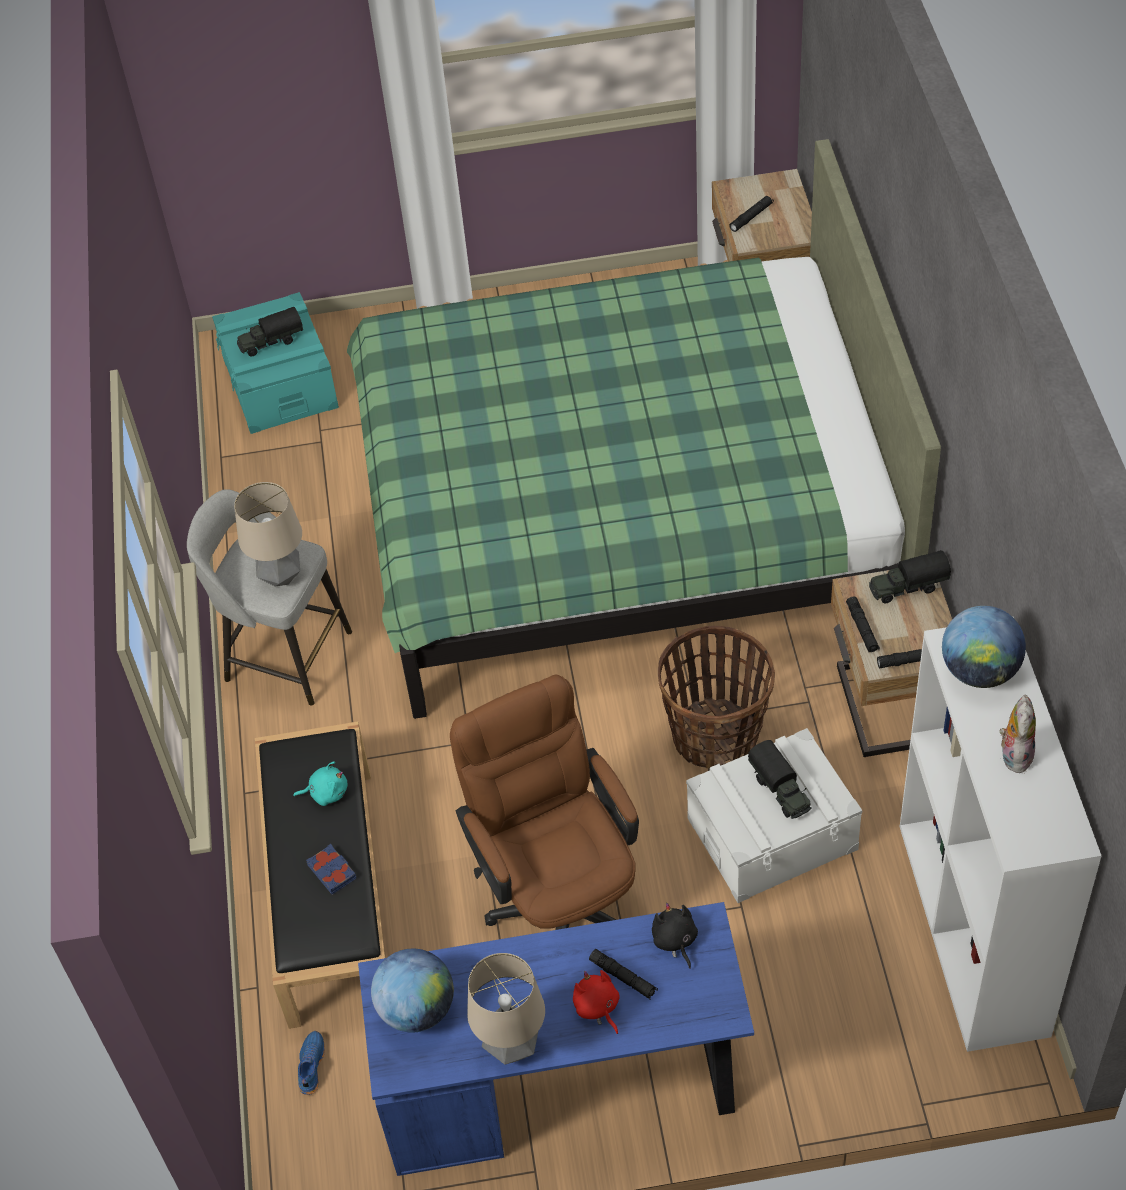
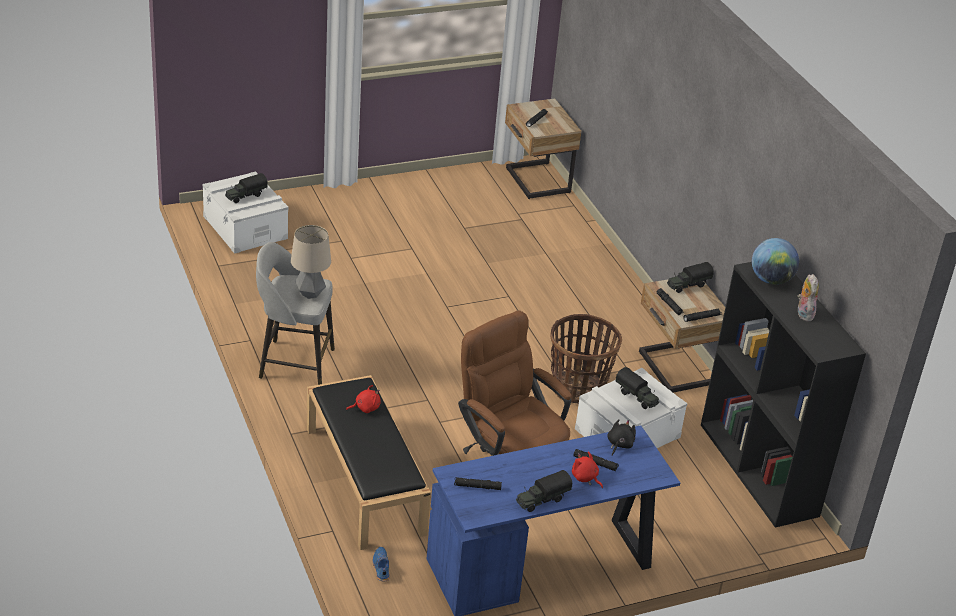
camera: 20 degrees left, 15 degrees down
(280, 383) = (245, 227): turquoise storage box -> white storage box
(326, 792) = (365, 408): turquoise plush toy -> red plush toy
(332, 871) = (383, 445): blue book -> none
(417, 1009) = (477, 487): globe -> black flashlight
(513, 1047) = (542, 500): table lamp -> toy truck
(625, 514) = (487, 285): green bed -> none
(675, 941) = (619, 444): black plush toy -> black plush toy turned 60 degrees clockwise
(975, 929) = (760, 470): white bookcase -> black bookcase

